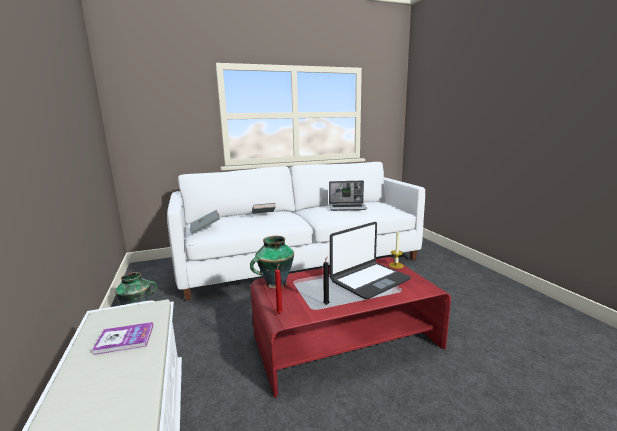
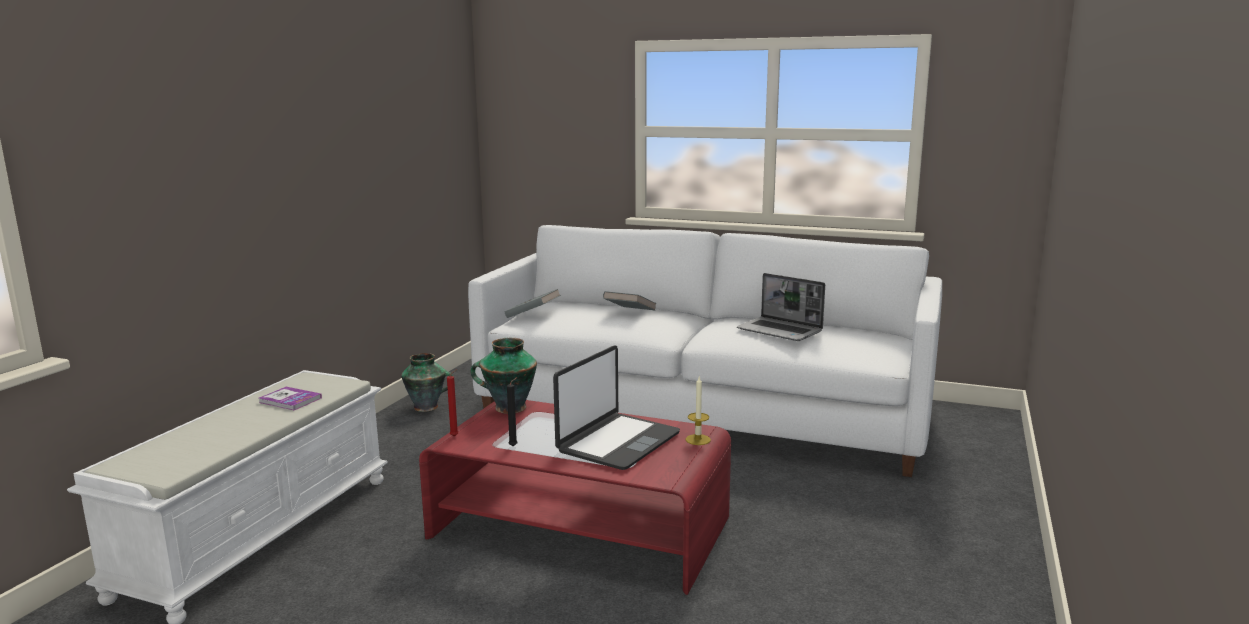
camera: 40 degrees right, 0 degrees up
(369, 280) = (617, 442): laptop -> laptop turned 60 degrees counterclockwise

